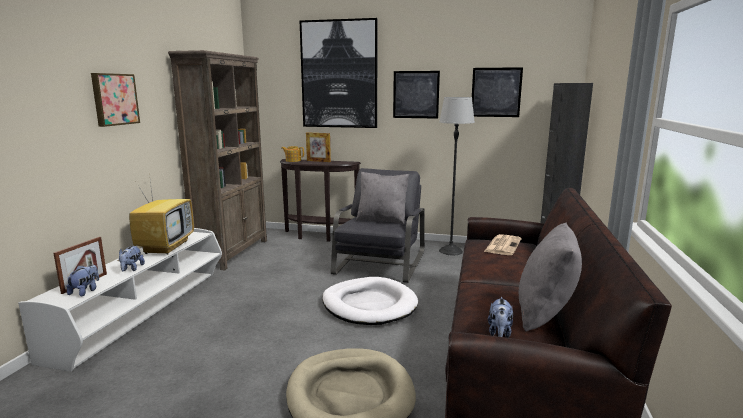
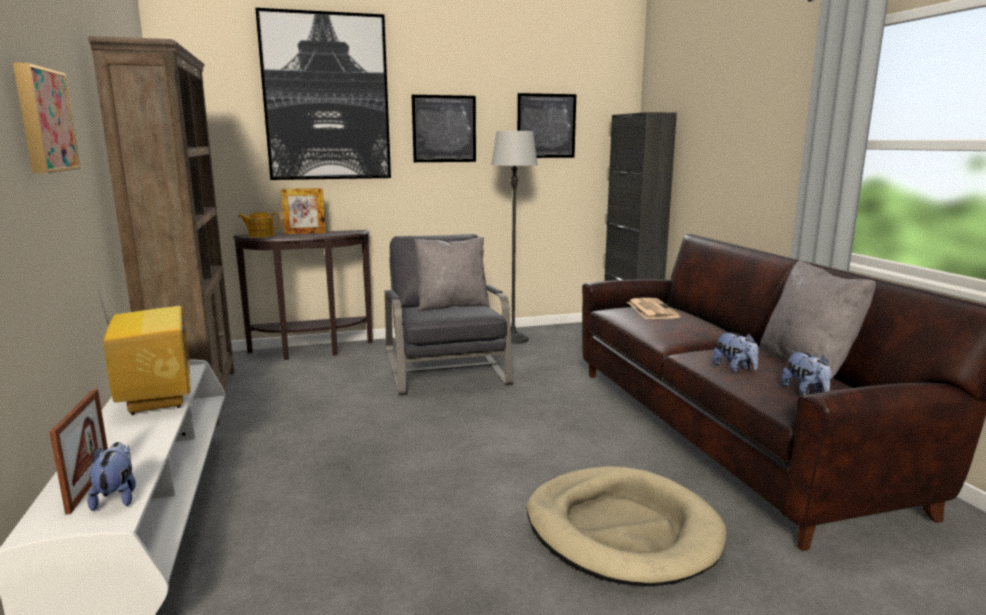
camera: 30 degrees left, 0 degrees up
(131, 269) = (149, 442): plush toy -> plush toy (734, 369)
(369, 305) = (500, 421): white dog bed -> none

